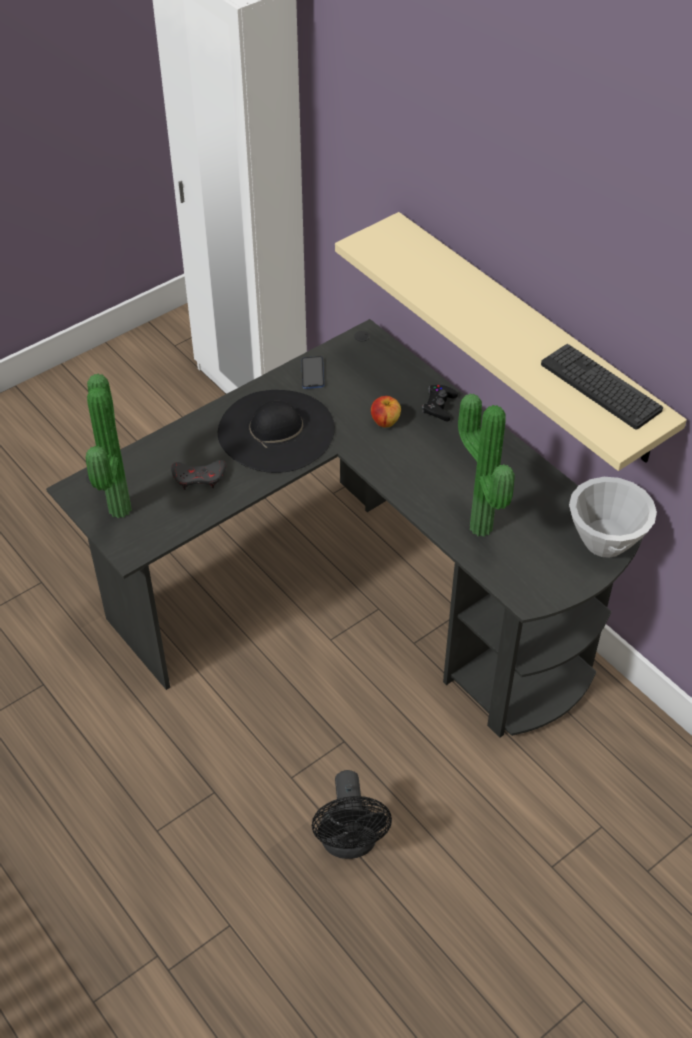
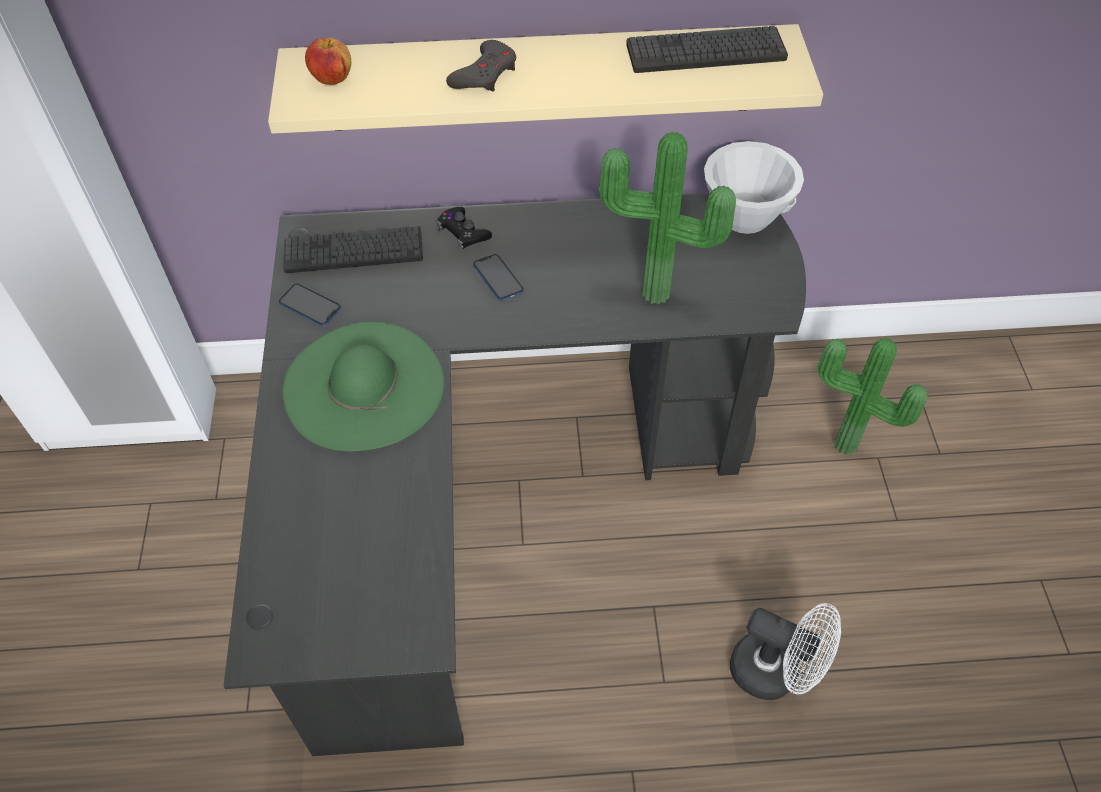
camera: 55 degrees left, 5 degrees up
(115, 510) = (338, 621): potted plant -> potted plant (844, 449)
(199, 477) = (366, 500): grey game controller -> grey game controller (485, 74)
(276, 430) = (363, 385): black hat -> green hat
(350, 843) = (775, 673): black fan -> white fan
(372, 366) = (353, 251): none -> keyboard
(385, 422) = (443, 286): apple -> apple (332, 78)
(416, 443) = (498, 278): none -> phone

